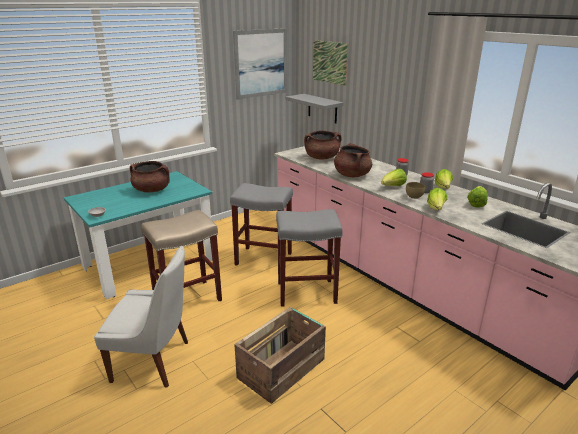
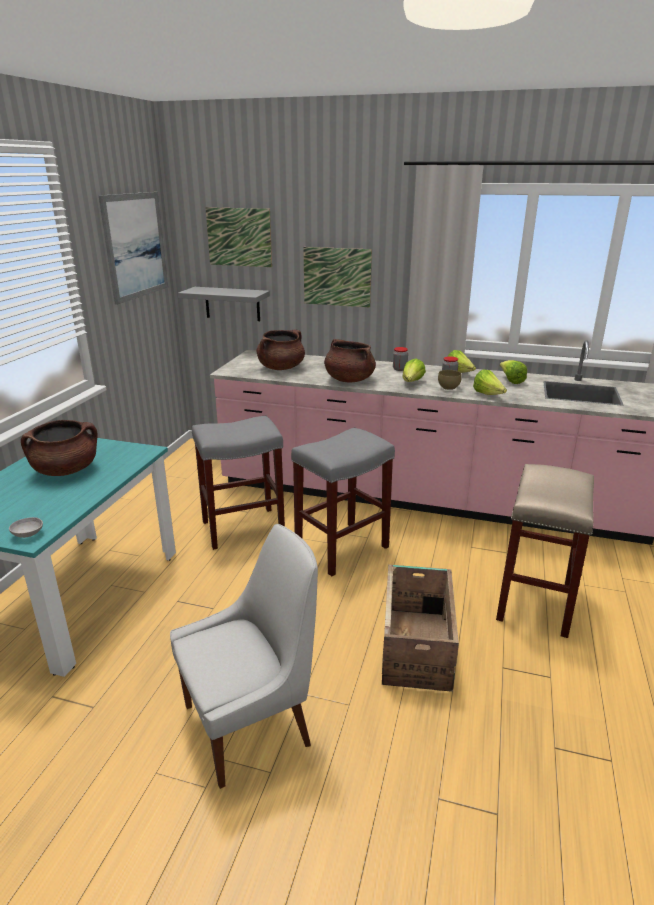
camera: 35 degrees left, 0 degrees up
(186, 299) = (198, 620): beige stool -> beige stool (535, 602)
(383, 98) = (337, 277): none -> picture

